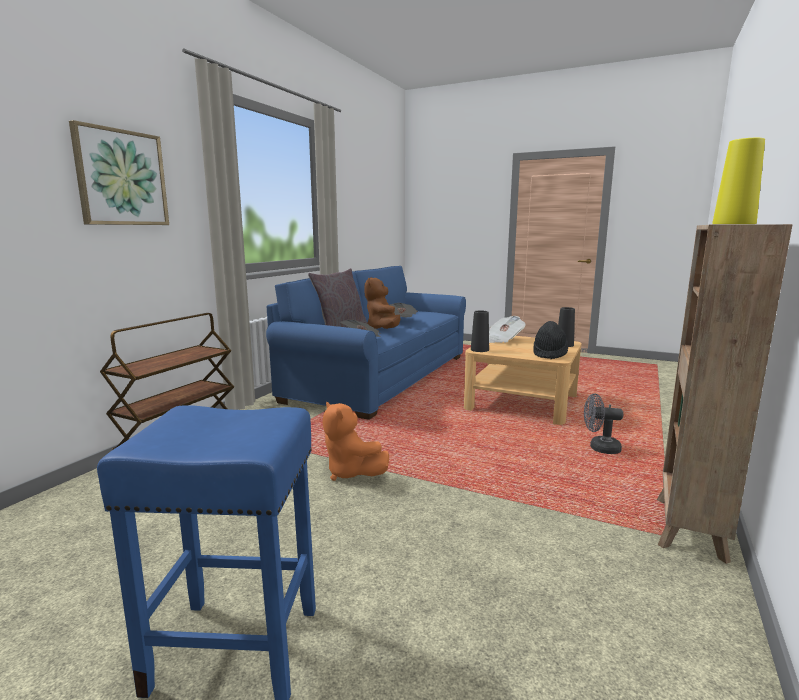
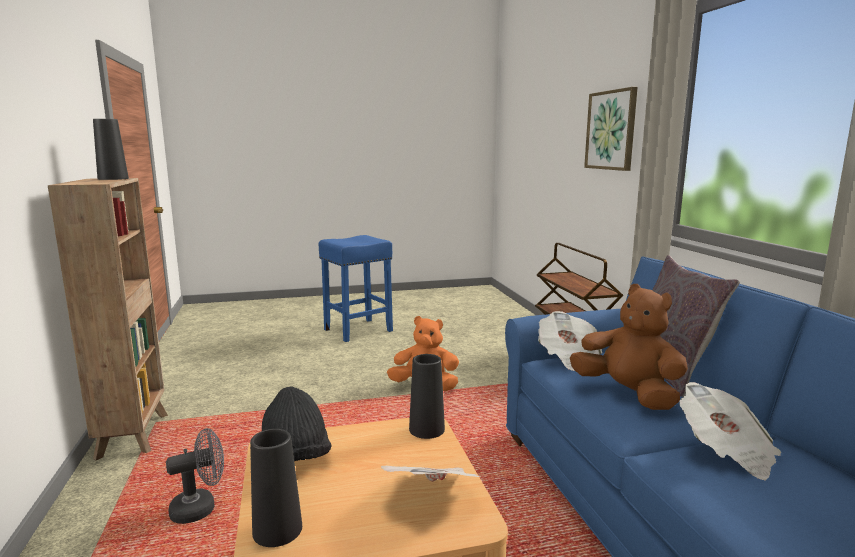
camera: 140 degrees right, 0 degrees up
(733, 224) = (113, 179): yellow vase -> black vase

